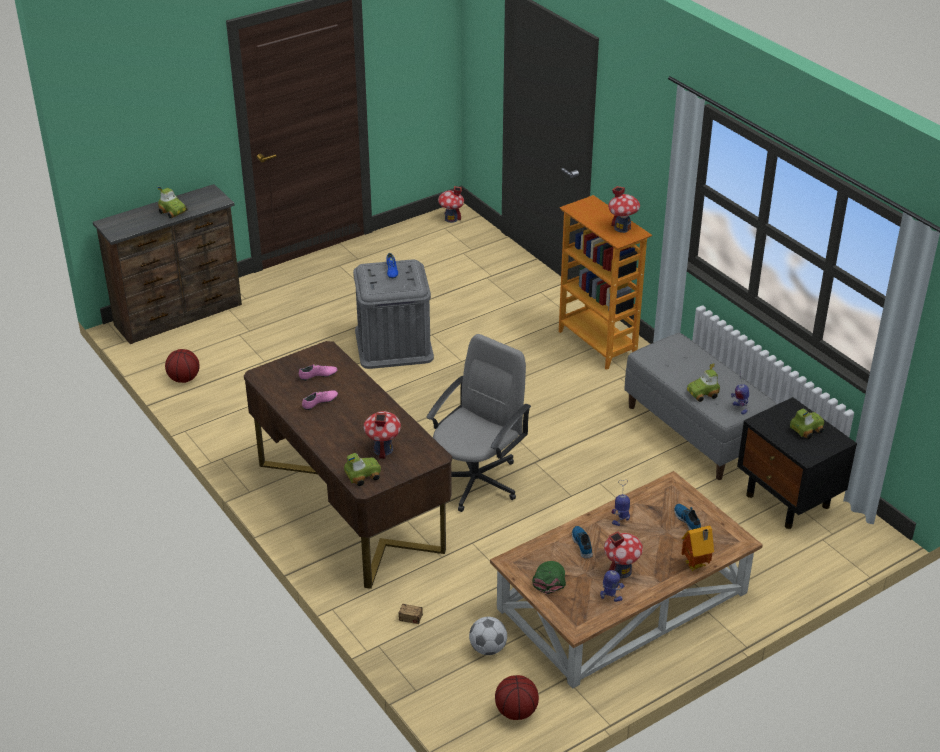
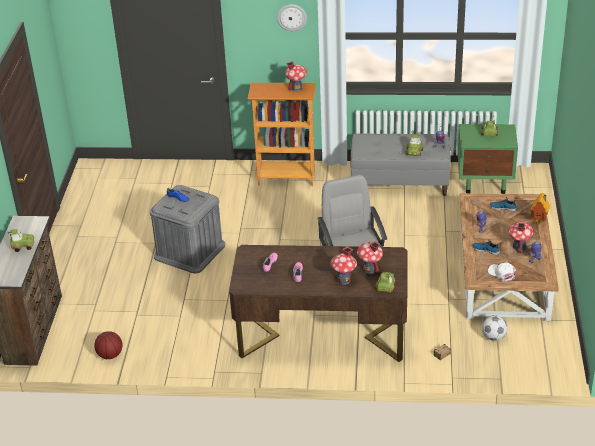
camera: 50 degrees left, 0 degrees up
(451, 219) = (92, 170): toy house -> toy house (344, 280)
(516, 712) = (549, 349): basketball -> none
(549, 579) = (502, 273): green cap -> white cap
(657, 132) = (292, 17): none -> wall clock
(788, 501) = (485, 182): black nightstand -> green nightstand

